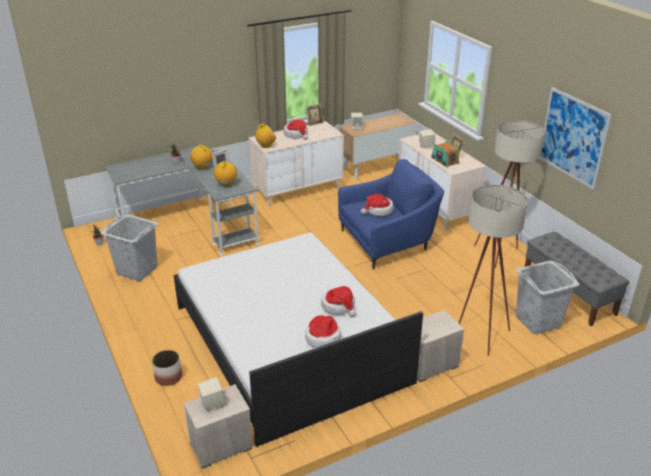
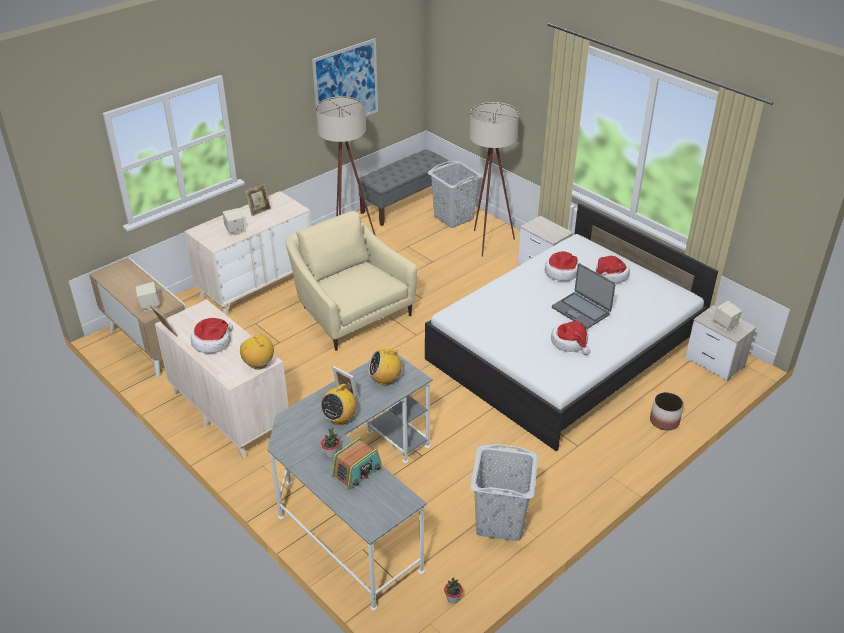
camera: 105 degrees left, 5 degrees up
(275, 303) = (581, 311): none -> laptop
(378, 210) = (359, 278): hat -> hat (570, 342)
(388, 242) = (350, 312): blue armchair -> beige armchair
(444, 161) = (274, 216): radio -> radio (357, 472)

